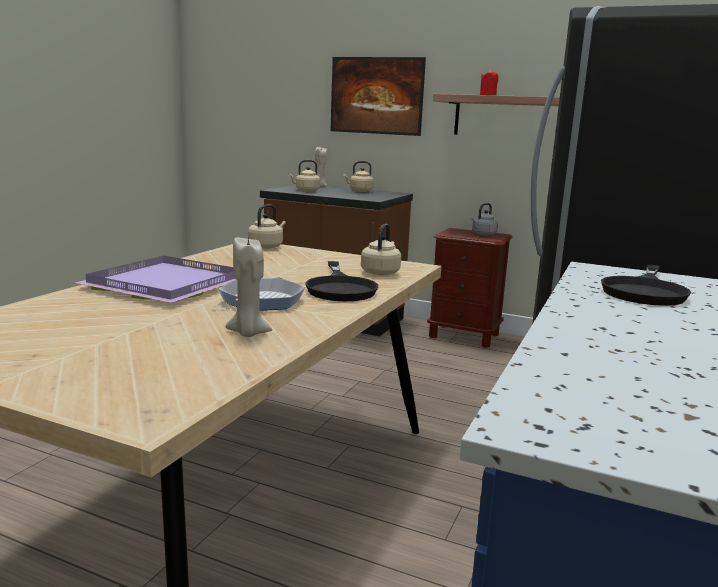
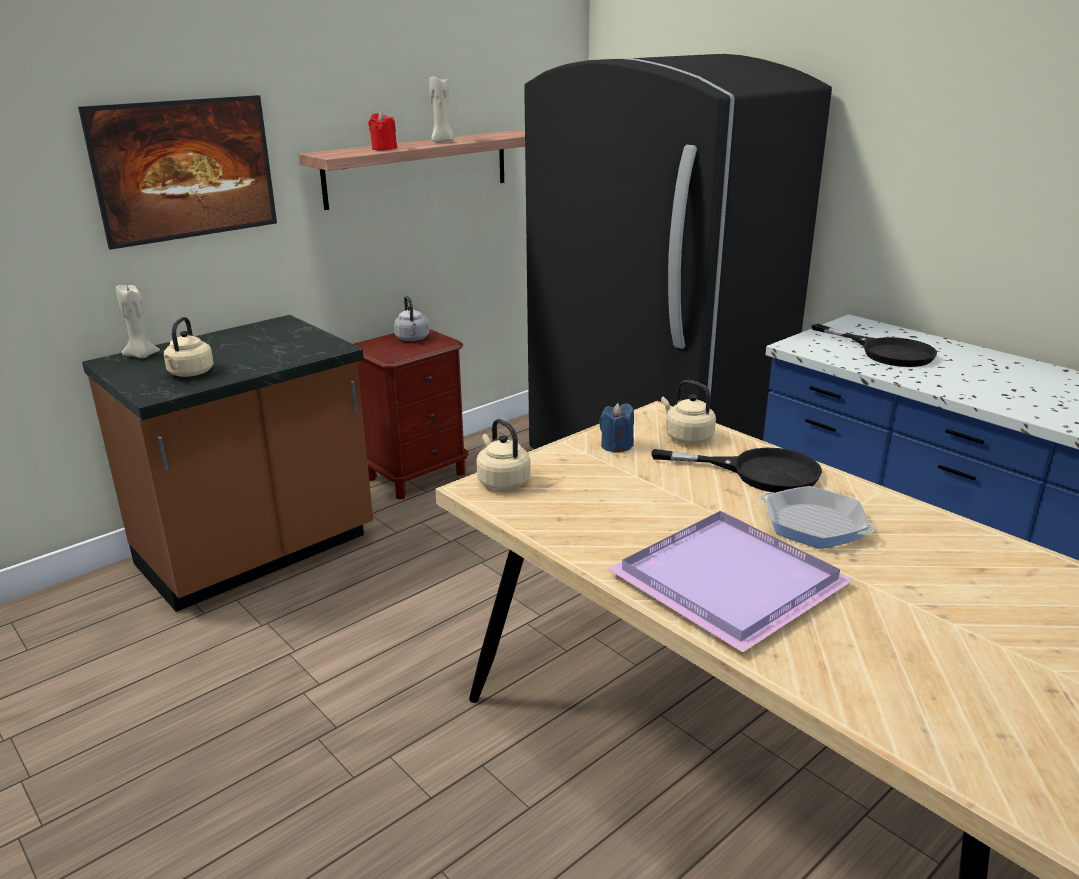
camera: 65 degrees left, 10 degrees up
(248, 333) = (944, 549): beige candle -> beige candle (442, 142)
(344, 260) = (616, 446): none -> blue candle
(359, 191) = (232, 339): beige kettle -> none

